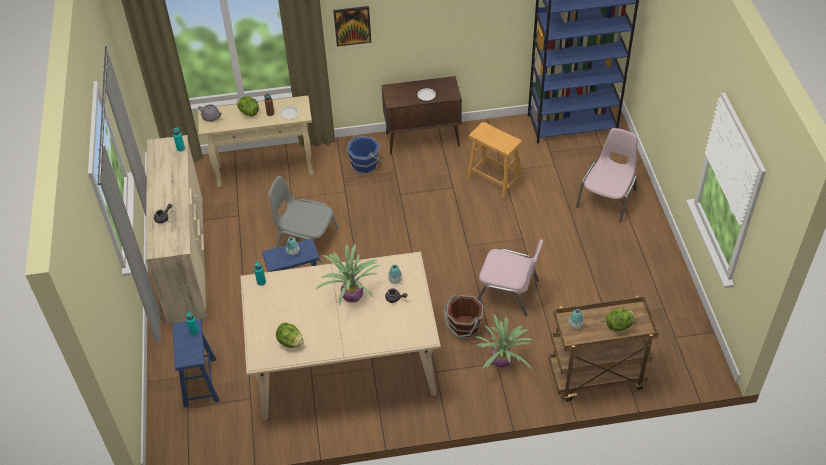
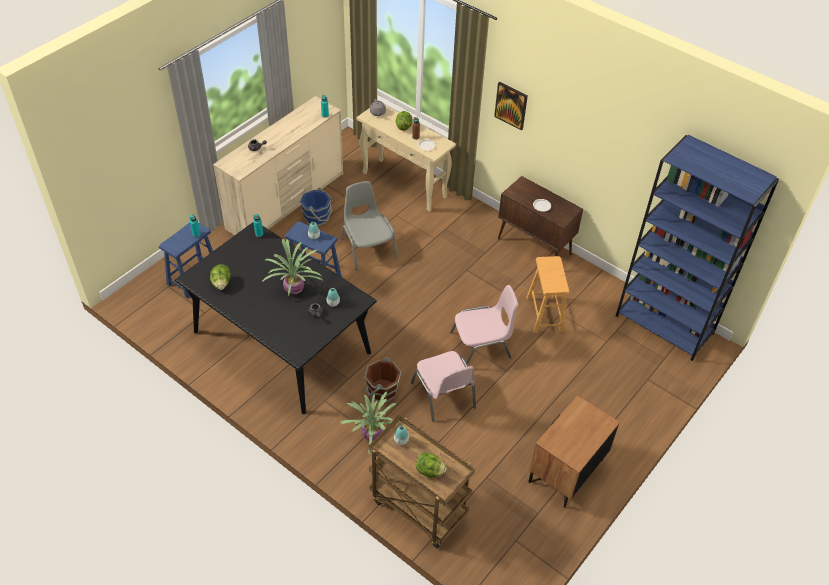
camera: 45 degrees right, 0 degrees up
(345, 362) = (282, 342): beige dining table -> black dining table
(365, 165) = (471, 232): blue bucket -> blue bucket (317, 217)
(607, 198) = (612, 399): pink chair -> pink chair (481, 346)
(644, 267) = (566, 472): none -> brown nightstand

